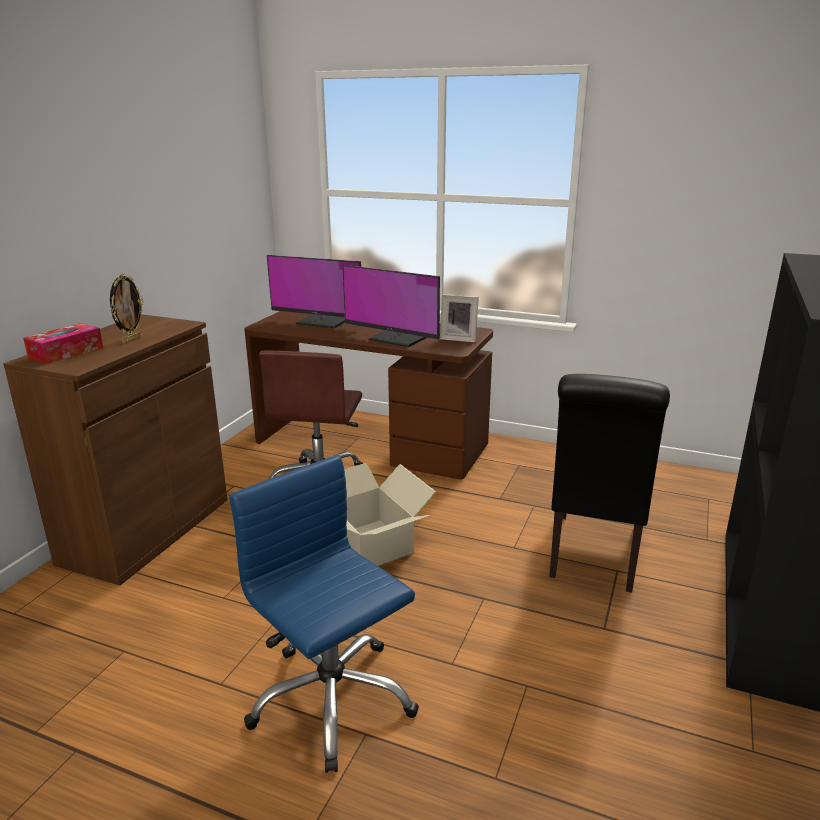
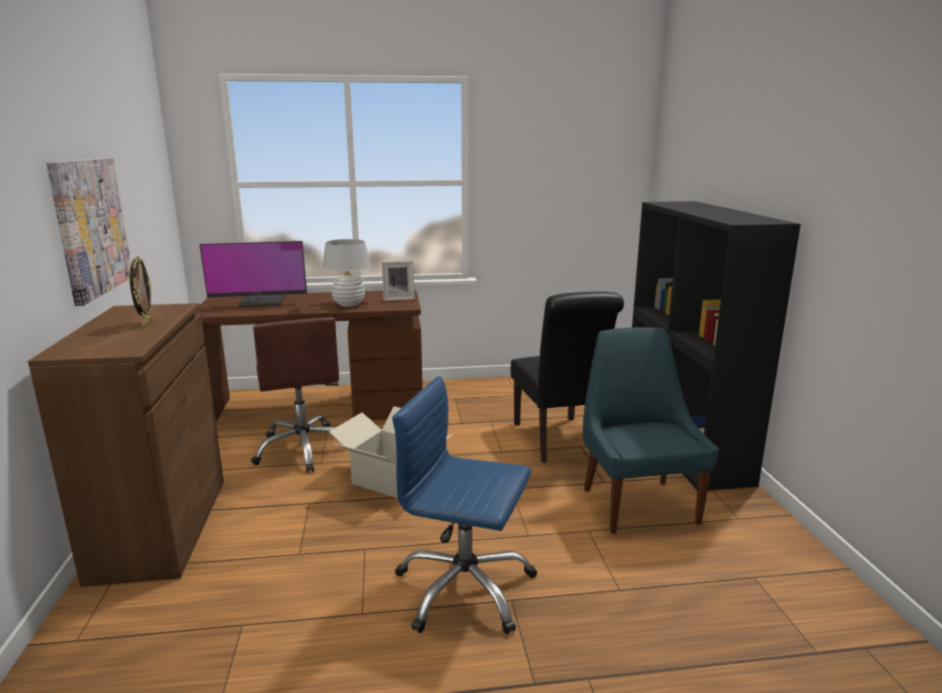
camera: 30 degrees left, 5 degrees down
(66, 352) = (91, 342): tissue box -> none
(125, 237) = (90, 227): none -> picture
(399, 338) = (349, 304): monitor -> white table lamp
(622, 674) = (637, 504): none -> blue chair

